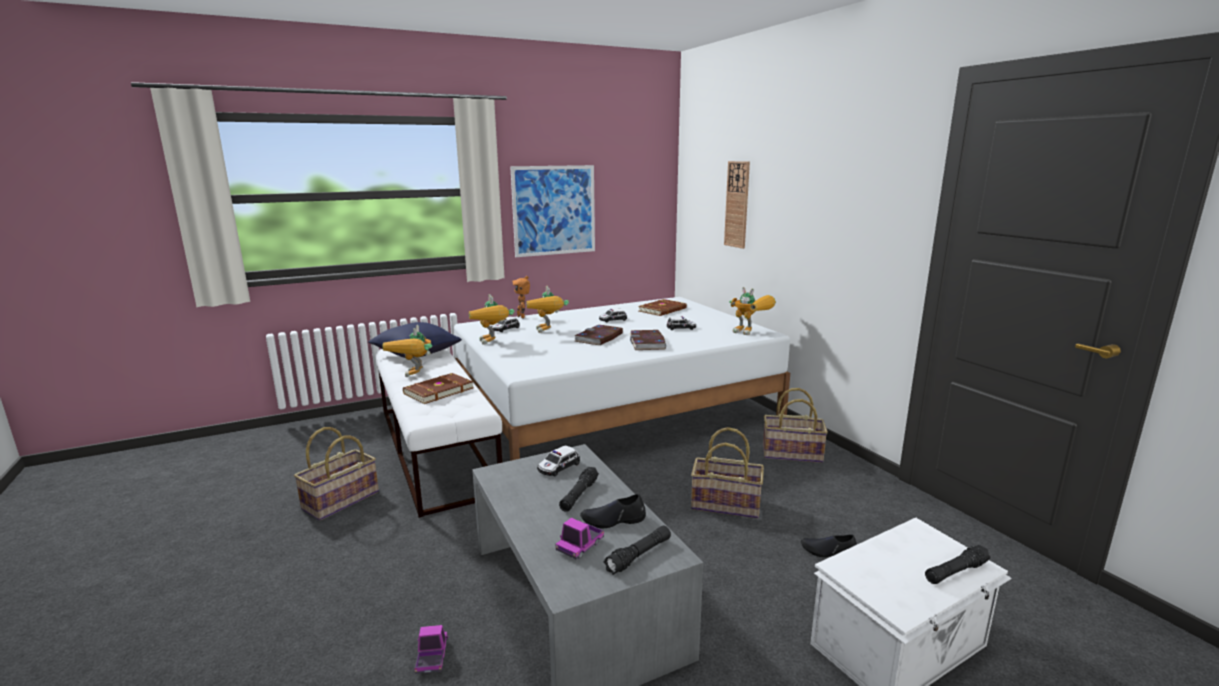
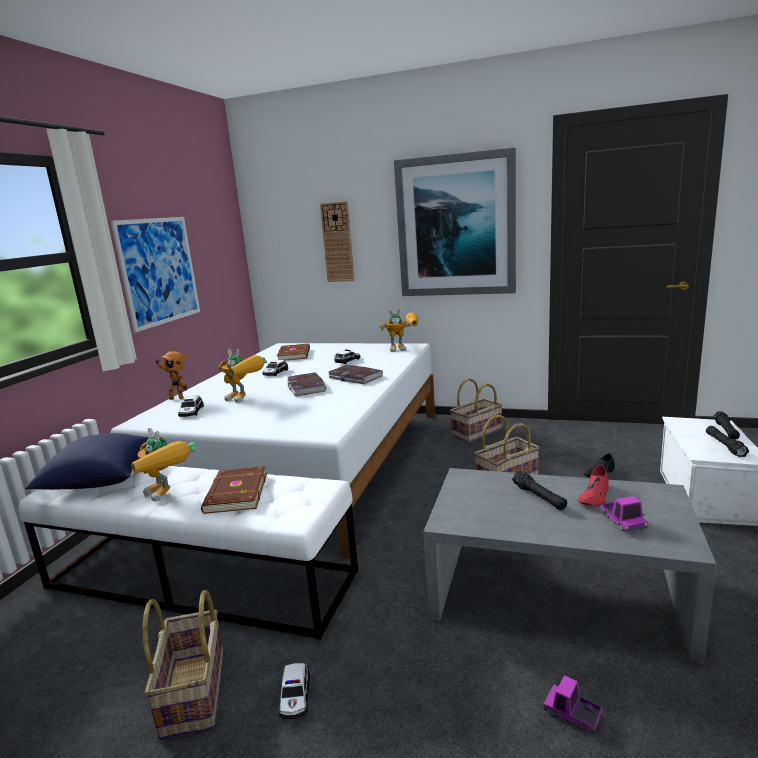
camera: 45 degrees left, 0 degrees up
(493, 343) = (219, 425): toy robot -> none
(558, 467) = (478, 490): toy car -> toy car (295, 696)
(613, 520) = (594, 496): black shoe -> red shoe
(639, 556) = (657, 503): black flashlight -> black flashlight (725, 446)
(837, 204) = (456, 226): none -> picture

